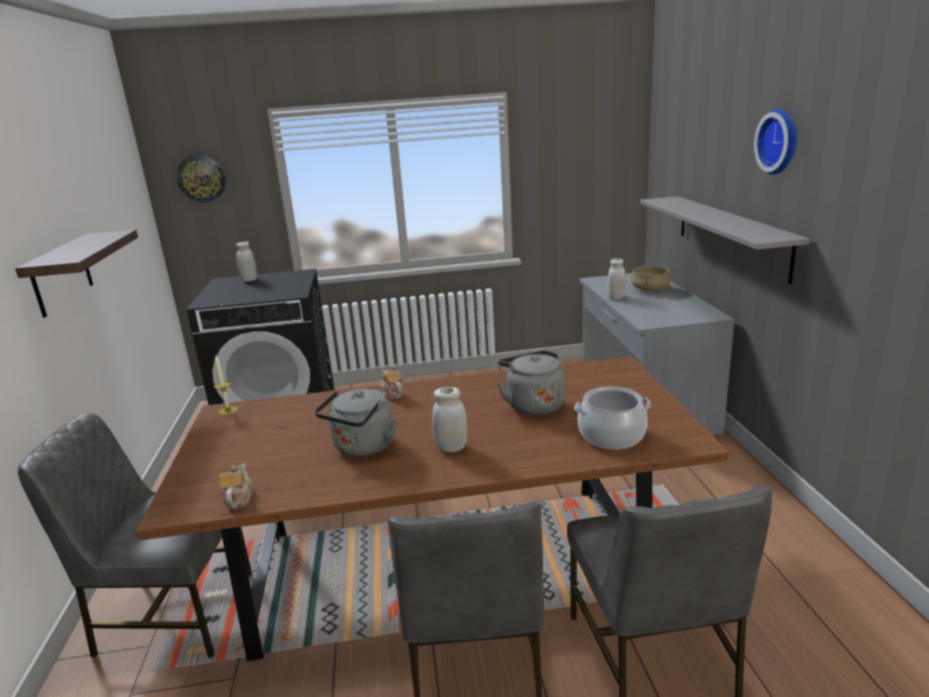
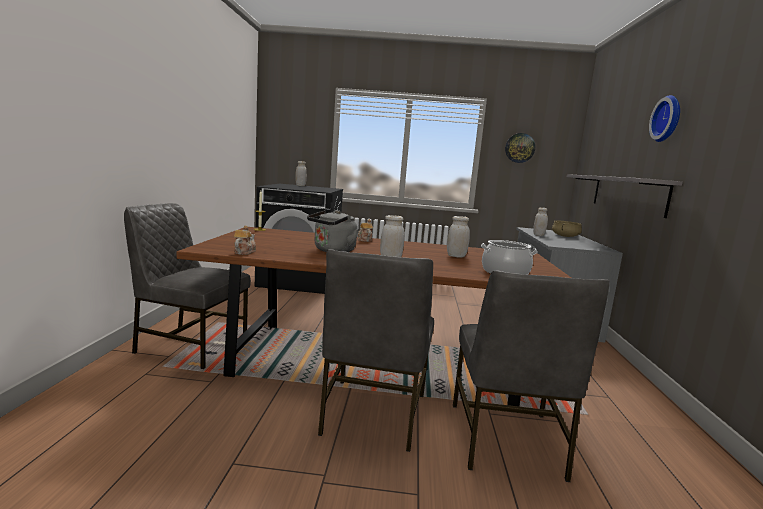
camera: 10 degrees right, 10 degrees down
(61, 274) = (189, 134): shelf -> none
(201, 178) = (288, 123): wall clock -> wall clock (519, 148)
(533, 405) = (456, 256): grey kettle -> white jar

